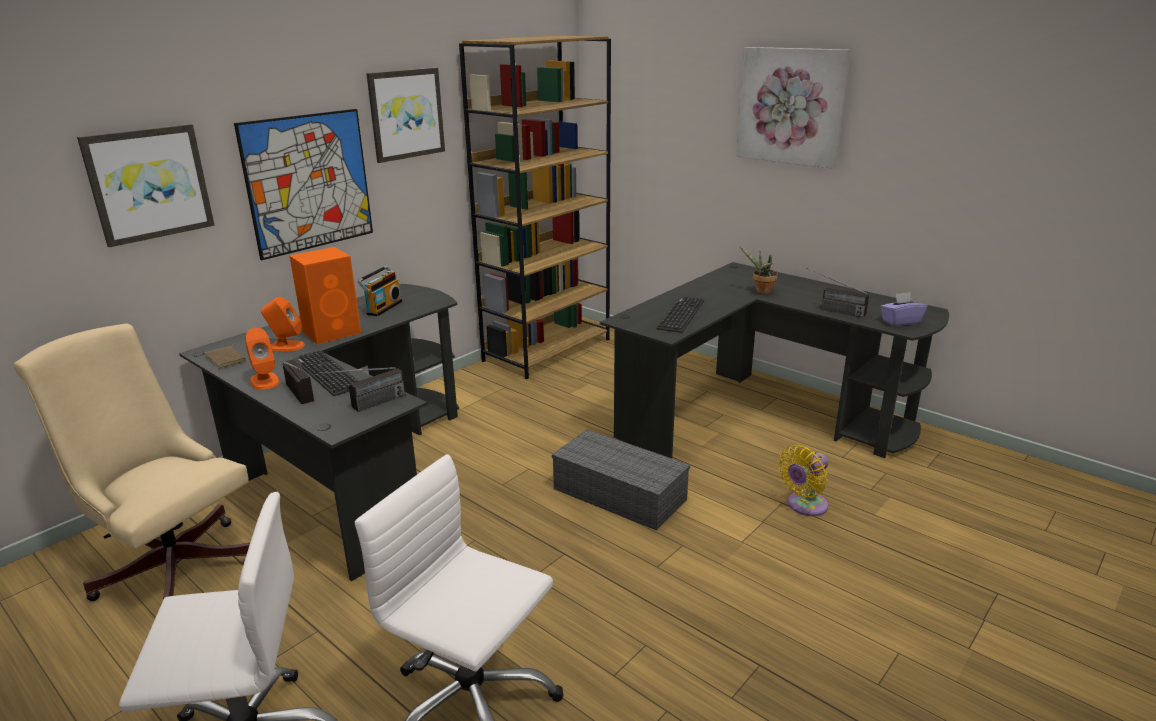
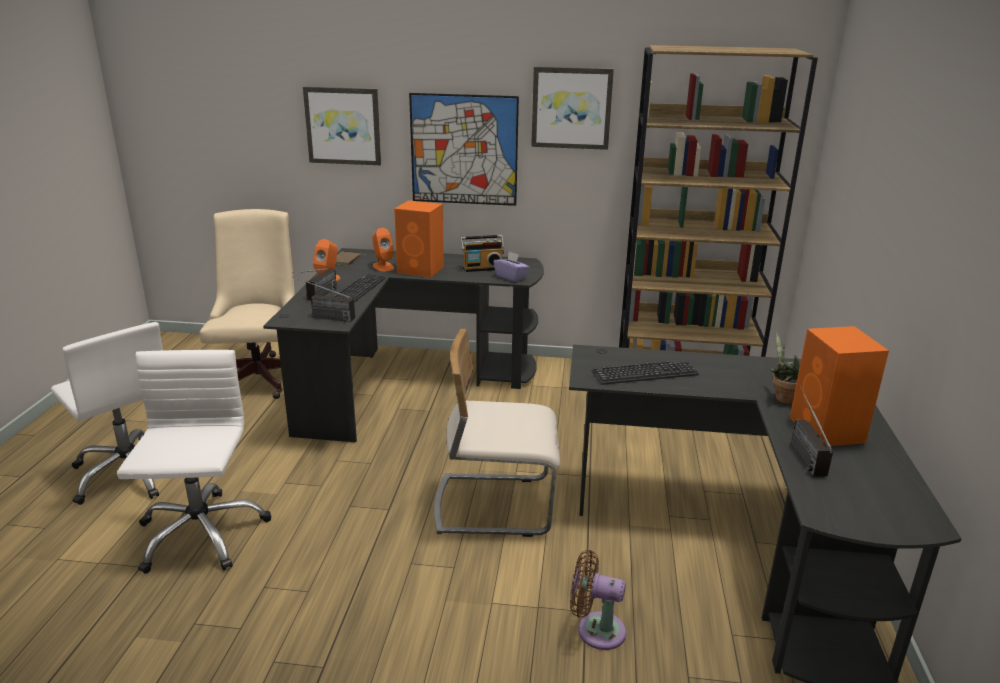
camera: 55 degrees right, 0 degrees up
(617, 494) = (494, 505): grey storage box -> beige chair
(791, 106) = (929, 175): picture -> none
(804, 506) = (596, 630): yellow fan -> brown fan
(813, 296) = (827, 431): none -> orange speaker
(900, 321) = (843, 506): purple tissue box -> purple tissue box (511, 277)

